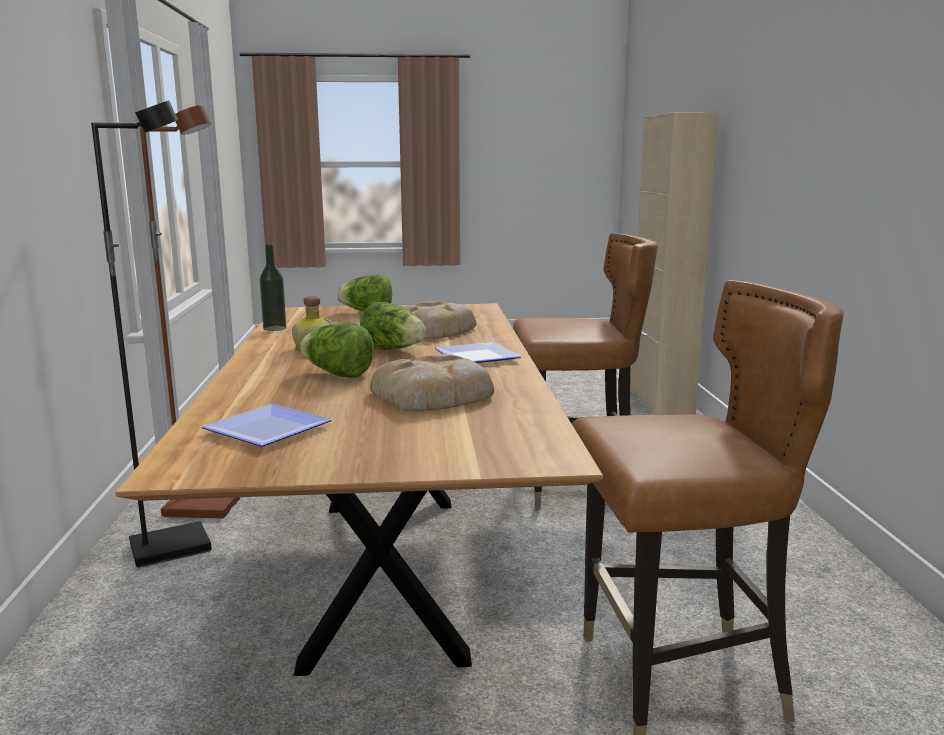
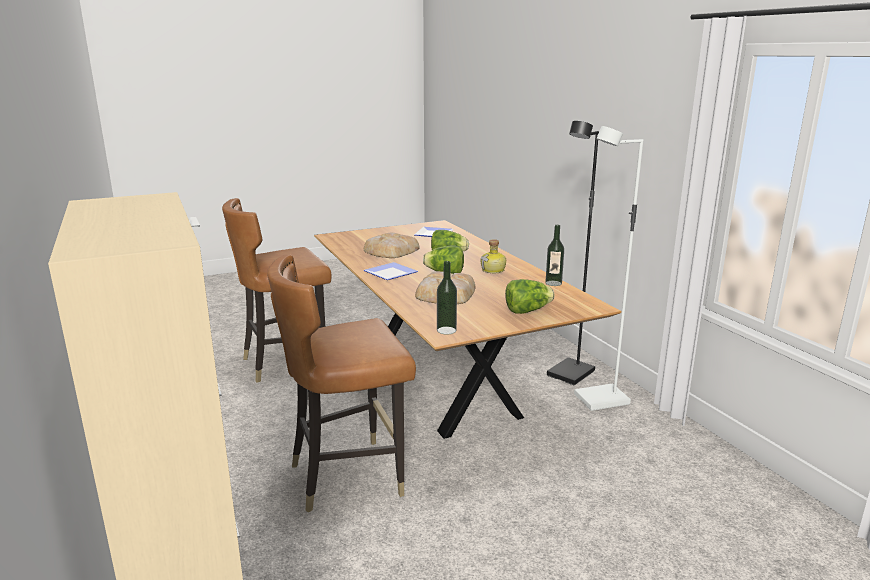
camera: 160 degrees right, 5 degrees up
(204, 506) = (601, 400): brown floor lamp -> white floor lamp
(473, 308) = (446, 330): none -> bottle

